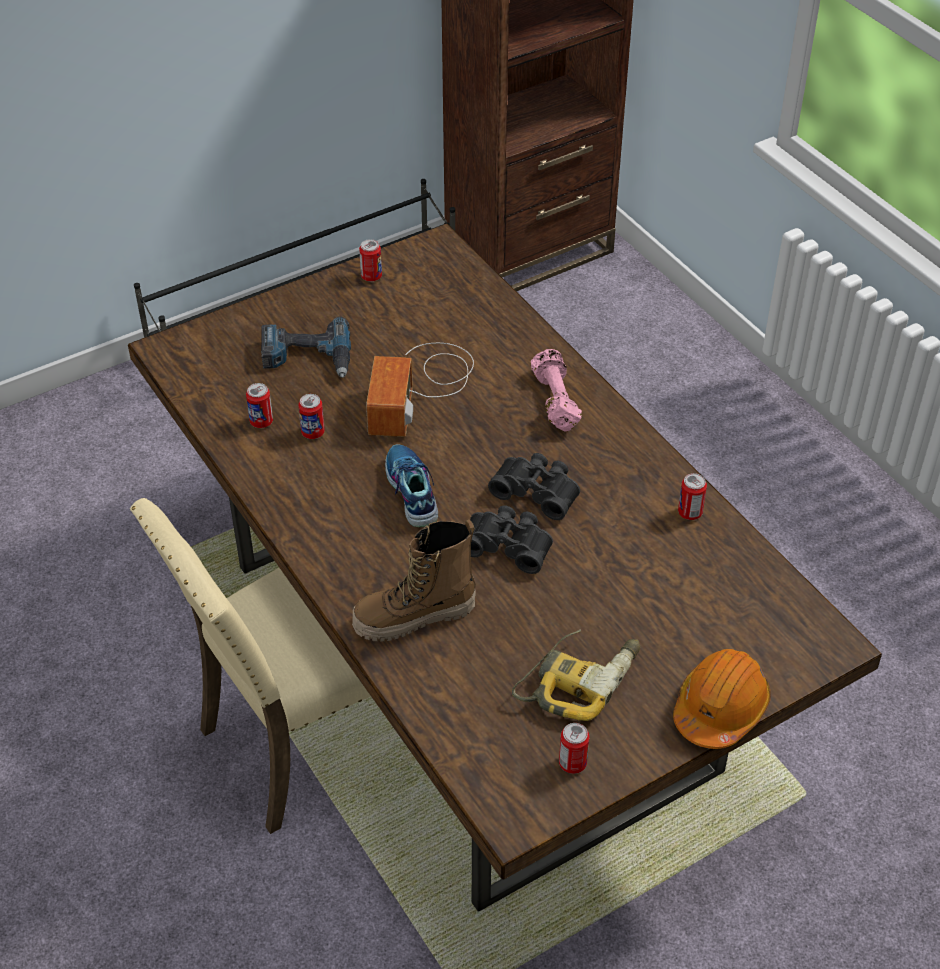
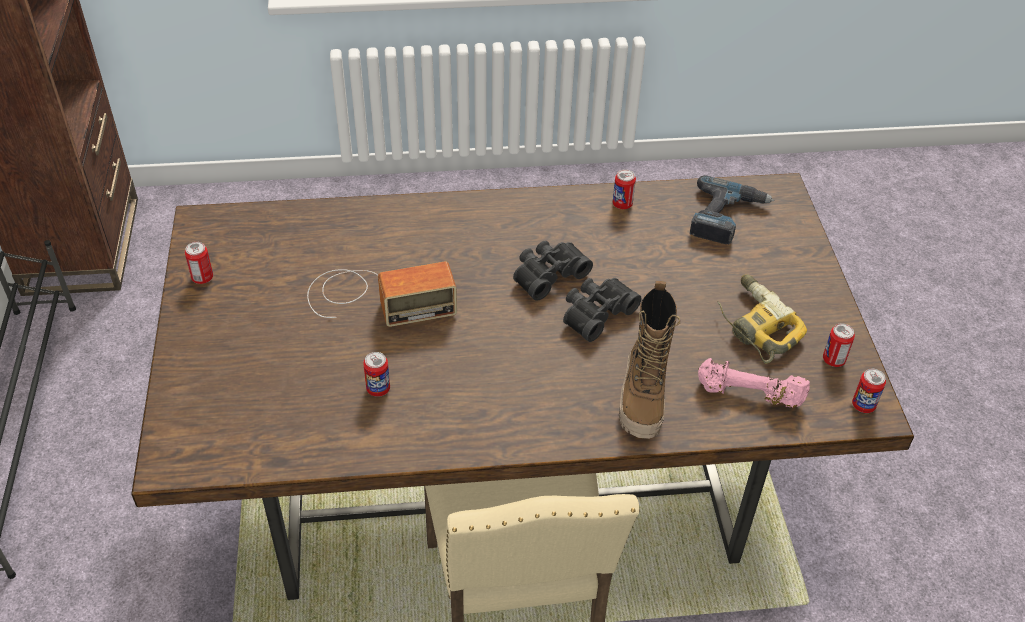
camera: 65 degrees left, 0 degrees up
(261, 422) = (335, 421): can -> can (863, 405)
(307, 358) = (275, 359): power drill -> power drill (726, 217)
(410, 492) = (498, 349): shoe -> none
(421, 388) = (376, 298): radio -> radio turned 45 degrees counterclockwise
(554, 401) = (453, 227): pink dumbbell -> pink dumbbell (749, 395)
(720, 708) = (814, 264): orange hard hat -> none

